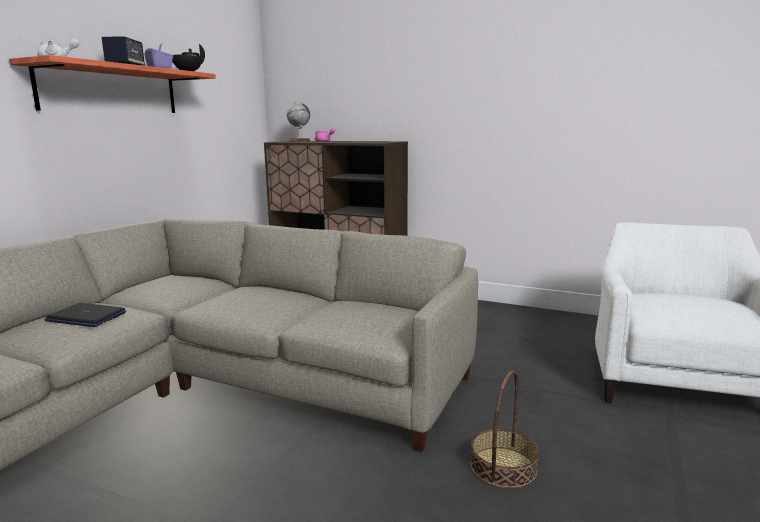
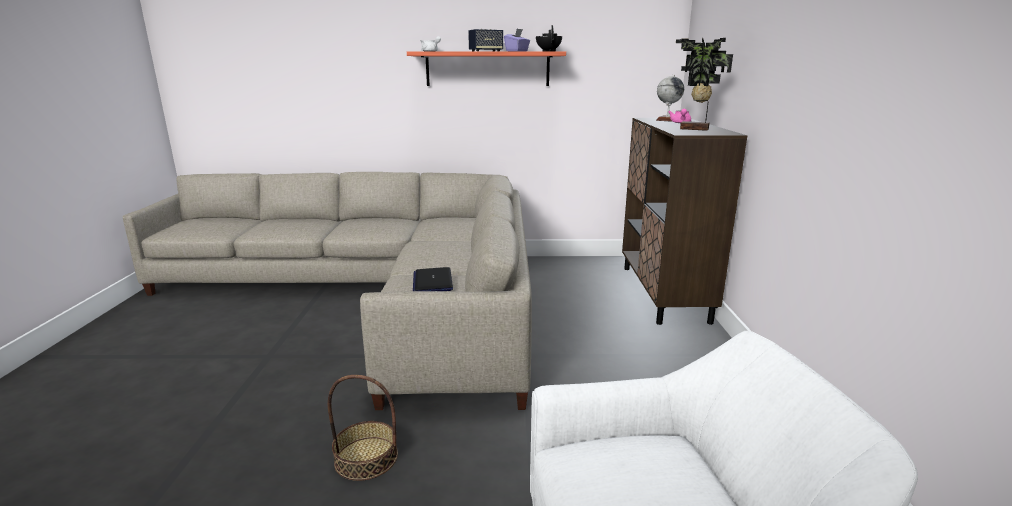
camera: 65 degrees right, 5 degrees up
(86, 317) = (376, 224): laptop -> laptop (432, 281)
(365, 141) = (694, 129): none -> potted plant

